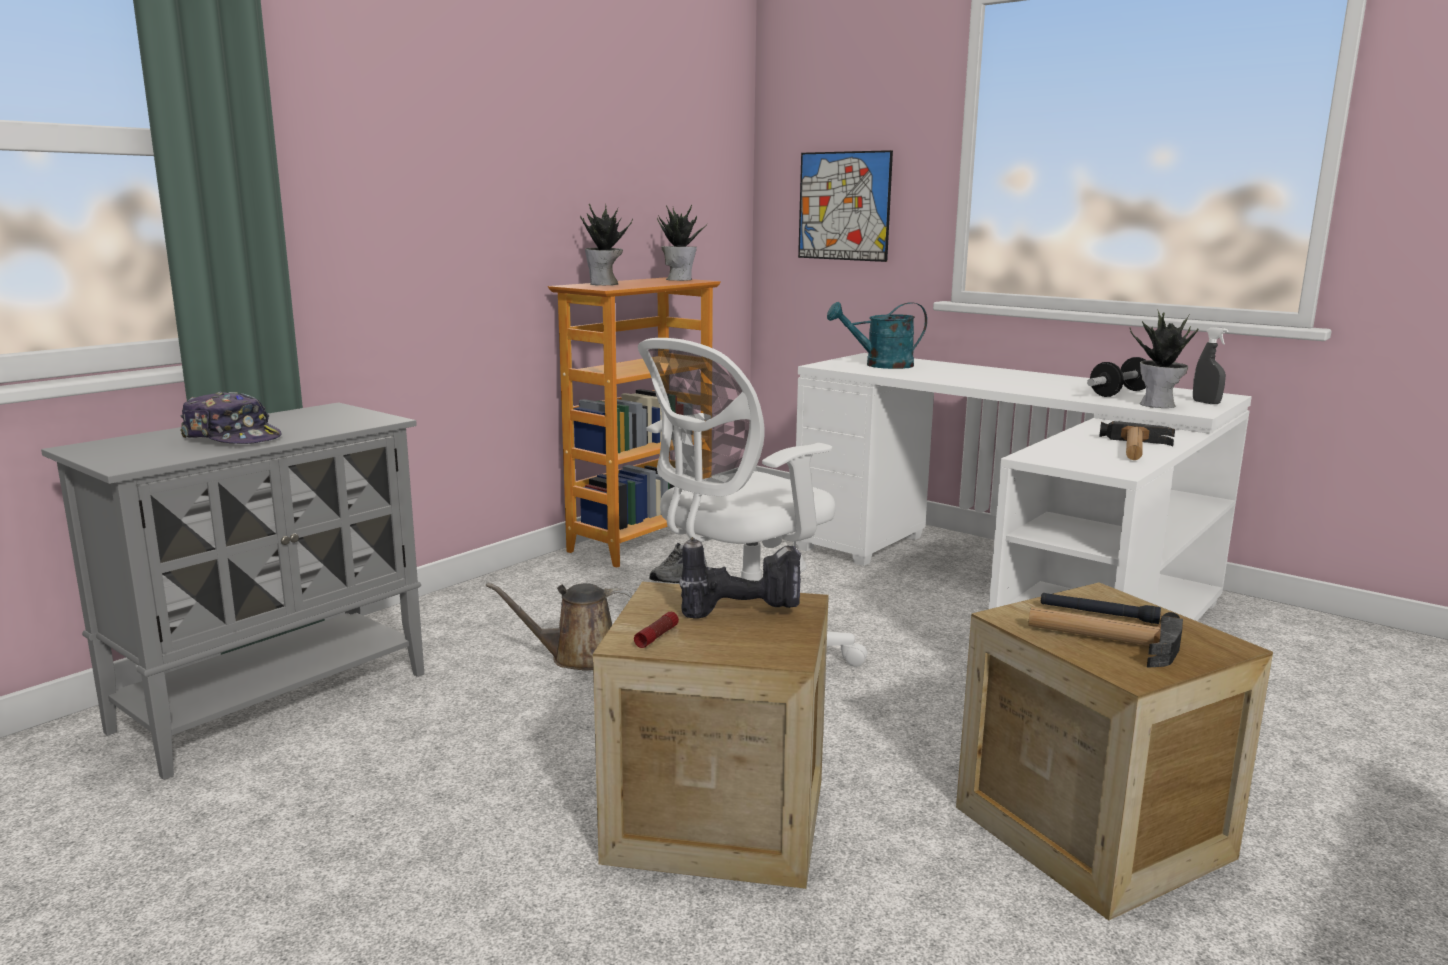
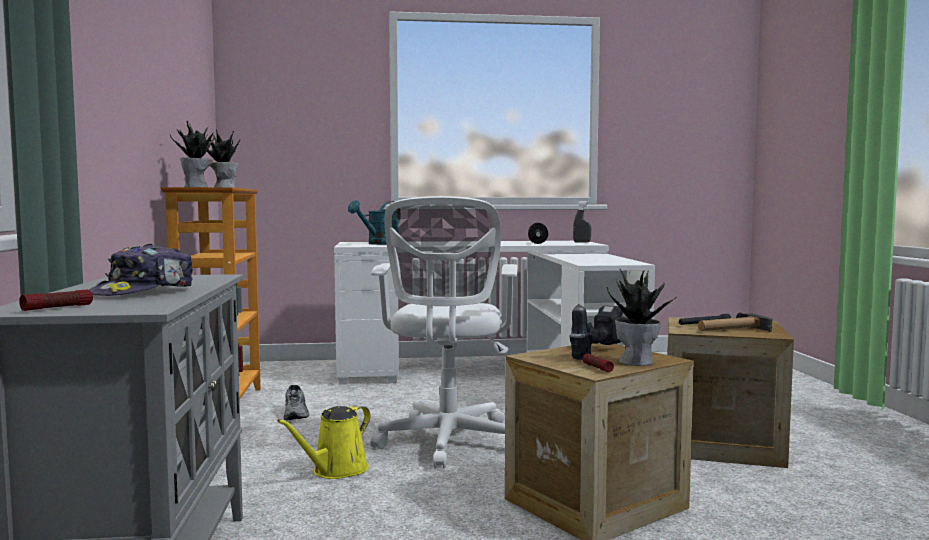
camera: 45 degrees left, 10 degrees down
(106, 450) = (58, 308): none -> flashlight
(232, 437) = (144, 292): cap -> cap turned 135 degrees clockwise
(578, 658) = (336, 471): brown watering can -> yellow watering can
(844, 206) = (301, 142): picture -> none
(1135, 450) = (609, 259): hammer -> none
(1159, 405) = (571, 244): potted plant -> potted plant (637, 362)

